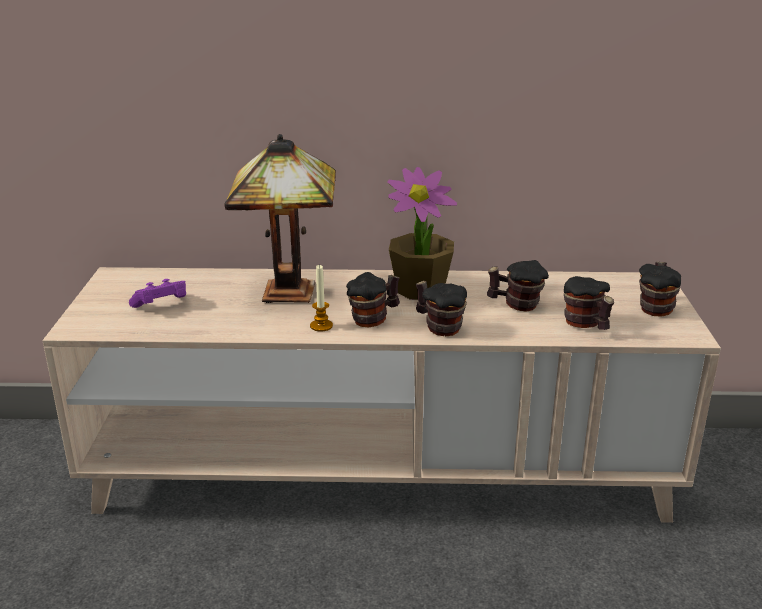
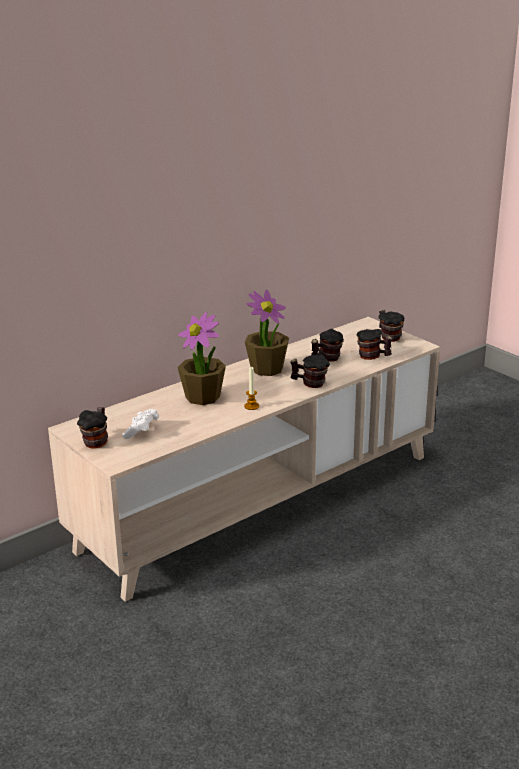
camera: 40 degrees left, 0 degrees up
(162, 306) = (142, 431): purple game controller -> white game controller
(291, 294) = (203, 397): table lamp -> potted plant
(374, 319) = (271, 392): mug -> mug (97, 441)

